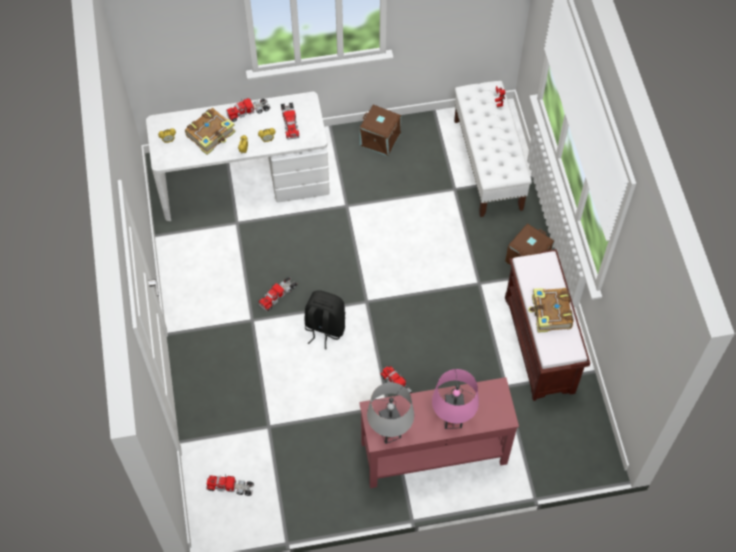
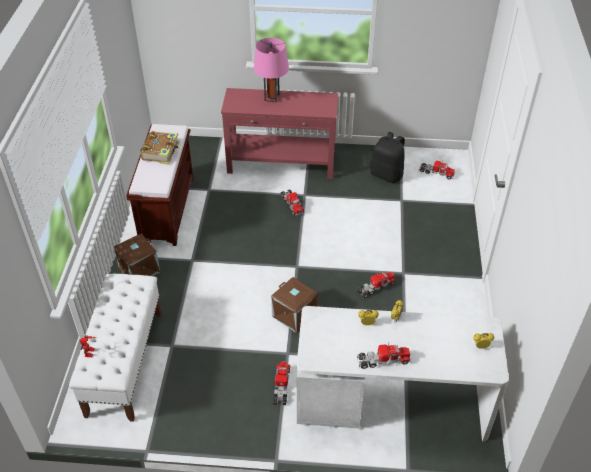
camera: 165 degrees left, 15 degrees down
(211, 135) = (430, 343): book -> none
(290, 122) = (337, 337): toy truck -> toy truck (281, 386)
(324, 328) = (340, 254): black backpack -> black backpack (387, 174)
(380, 139) = (225, 418): brown storage box -> brown storage box (293, 315)
(389, 433) = (320, 99): grey table lamp -> none

